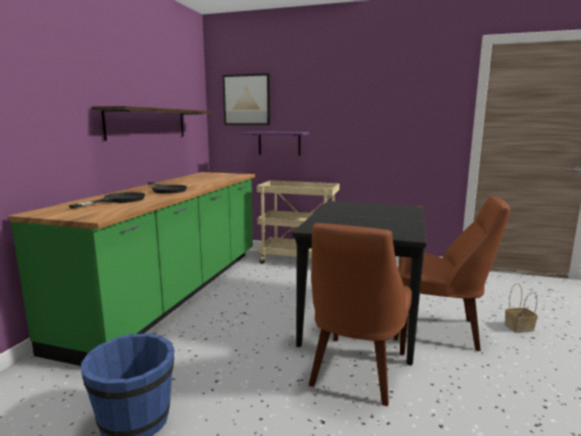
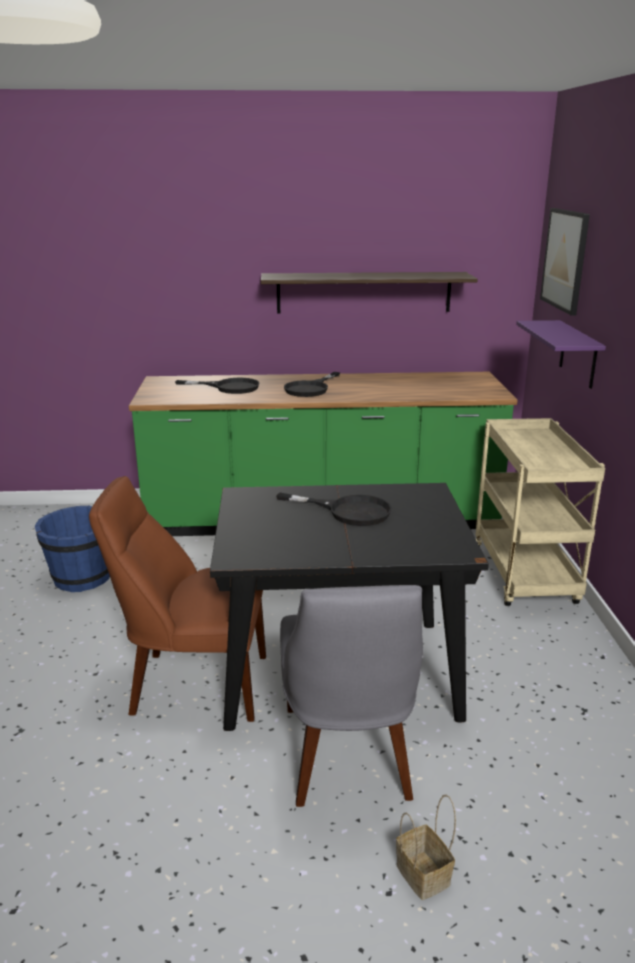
camera: 70 degrees right, 10 degrees up
(354, 215) = (348, 511): none -> black frying pan
(439, 330) = (347, 757): brown chair -> grey chair

